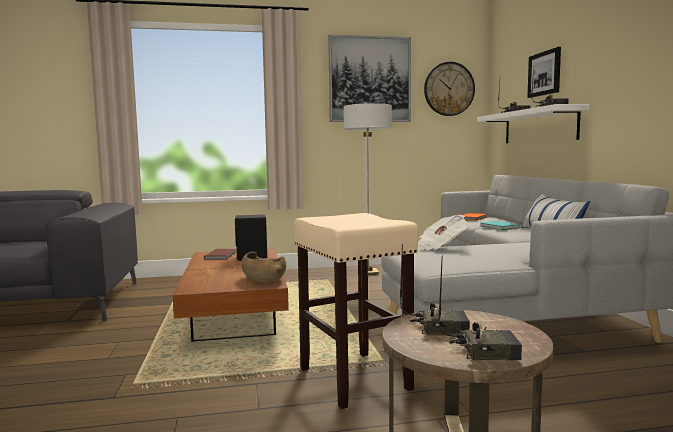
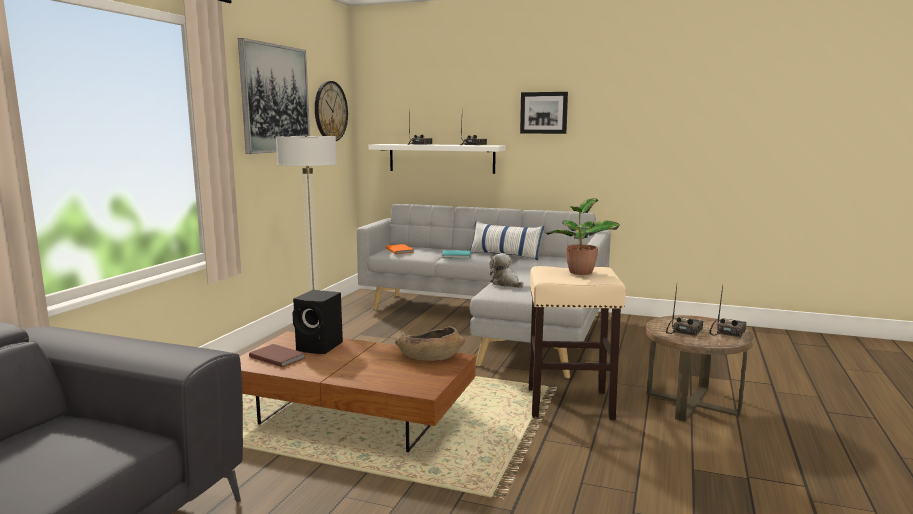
camera: 60 degrees left, 5 degrees up
(362, 220) = (580, 272): none -> potted plant
(439, 247) = (506, 283): newspaper -> plush toy
(544, 73) = (446, 110): picture -> picture (544, 113)

